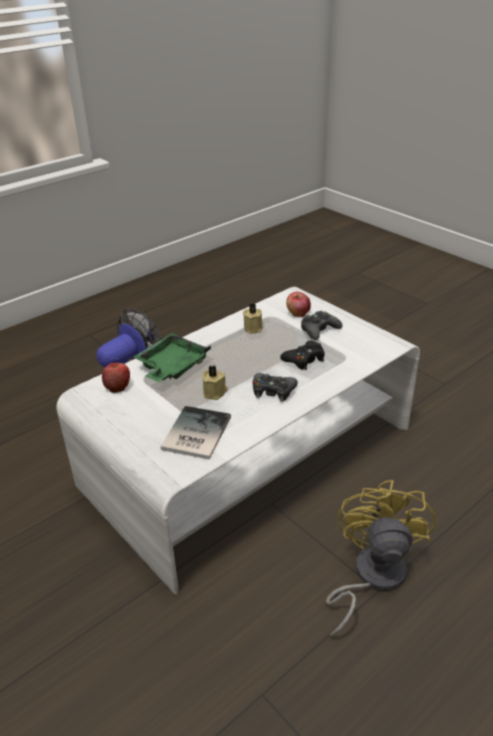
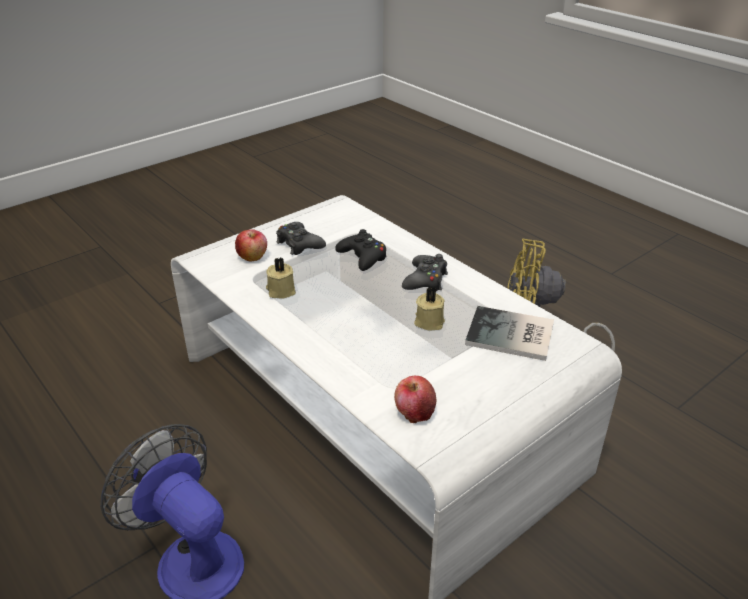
camera: 90 degrees left, 0 degrees up
(171, 366) = (368, 361): green tray -> none

